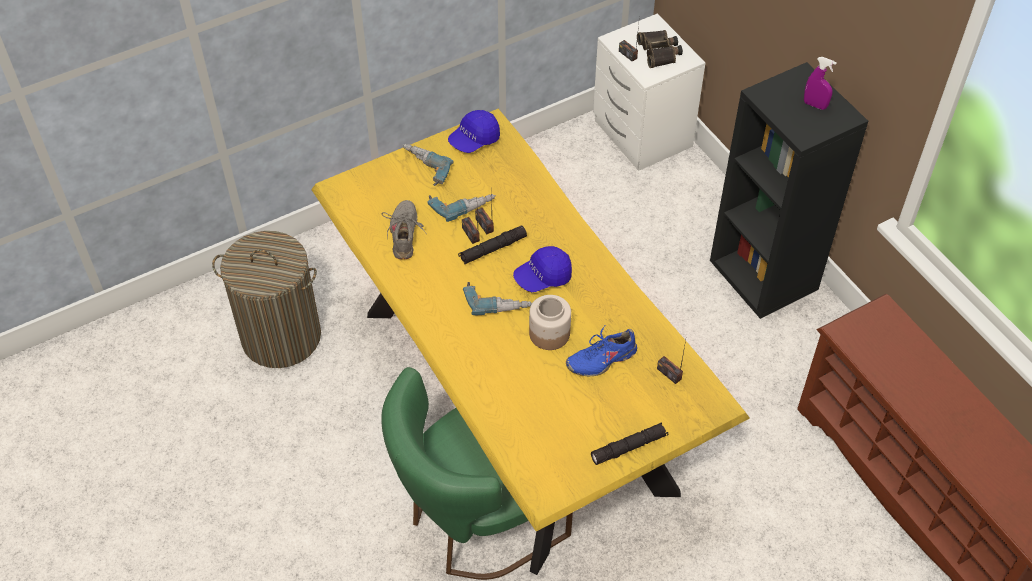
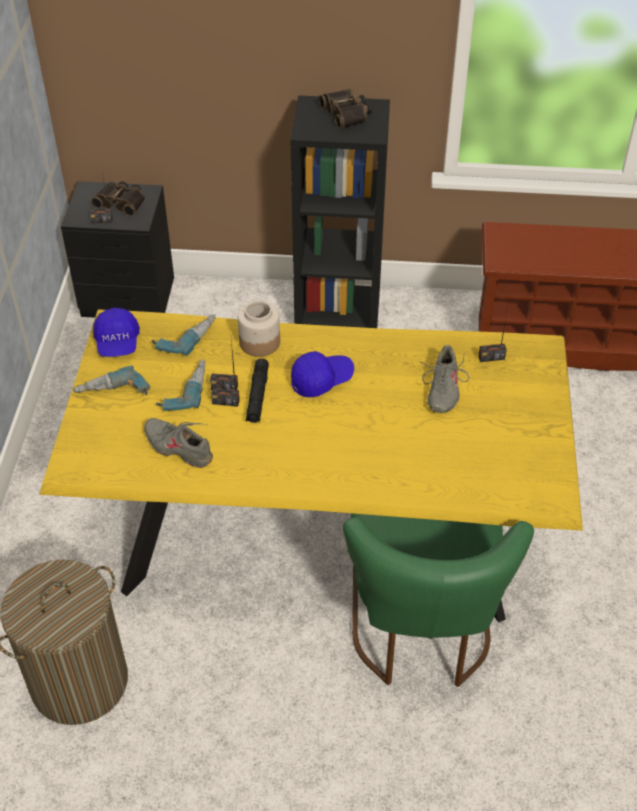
camera: 55 degrees left, 5 degrees down
(497, 301) = (319, 423): power drill -> power drill (185, 337)
(543, 277) = (321, 380): blue cap -> blue cap turned 120 degrees counterclockwise
(549, 333) = (386, 408): jar -> jar (259, 343)
(601, 359) = (442, 389): blue shoe -> grey shoe
(629, 447) = (546, 420): black flashlight -> none
(642, 135) = (129, 298): white nightstand -> black nightstand
(815, 105) = (347, 114): purple spray bottle -> binoculars

